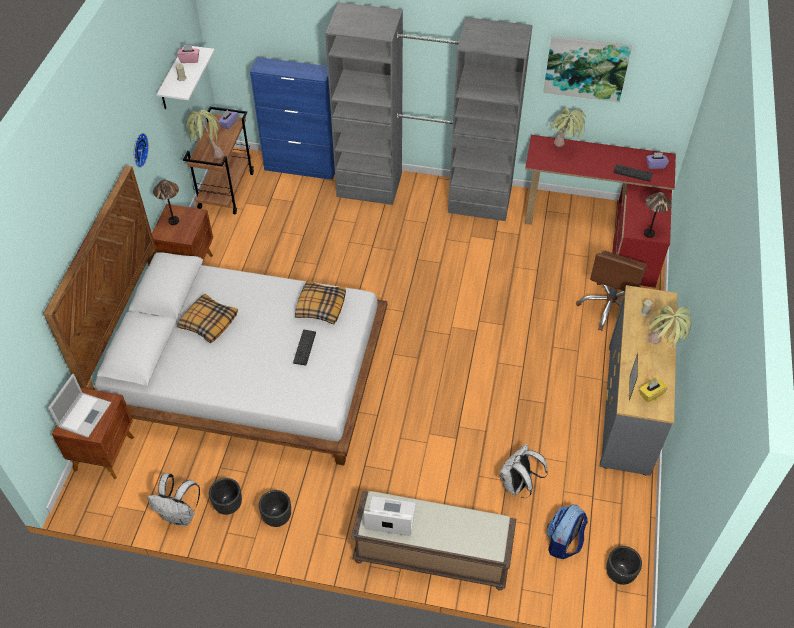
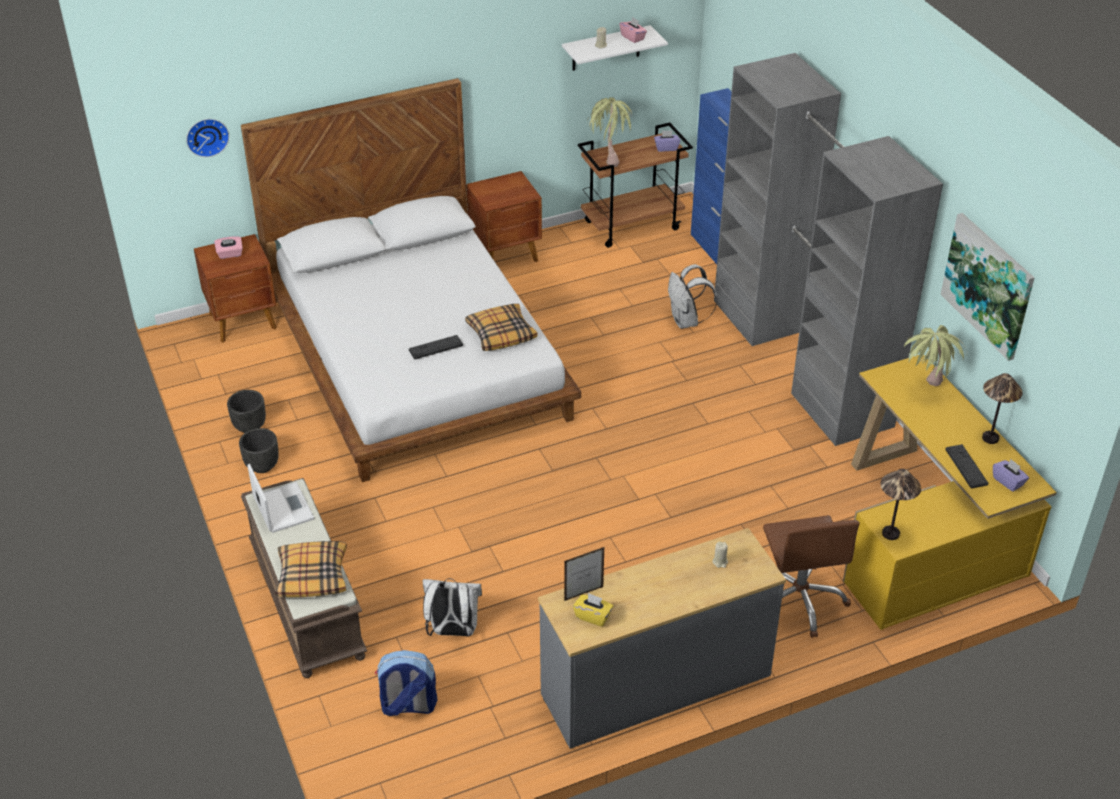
camera: 55 degrees right, 10 degrees down
(85, 414) = (230, 254): laptop -> pink tissue box
(138, 150) = (495, 80): wall clock -> wall clock (207, 136)
(174, 221) = (503, 186): table lamp -> table lamp (990, 438)
(180, 515) = (215, 402): white backpack -> white backpack (686, 321)
(208, 322) = (408, 274): pillow -> pillow (312, 575)
(601, 229) = (925, 536): red desk -> yellow desk
(609, 307) = (799, 600): brown office chair -> brown office chair turned 90 degrees counterclockwise
(619, 574) = (403, 777): black planter -> none
(661, 352) = (670, 600): potted plant -> none

